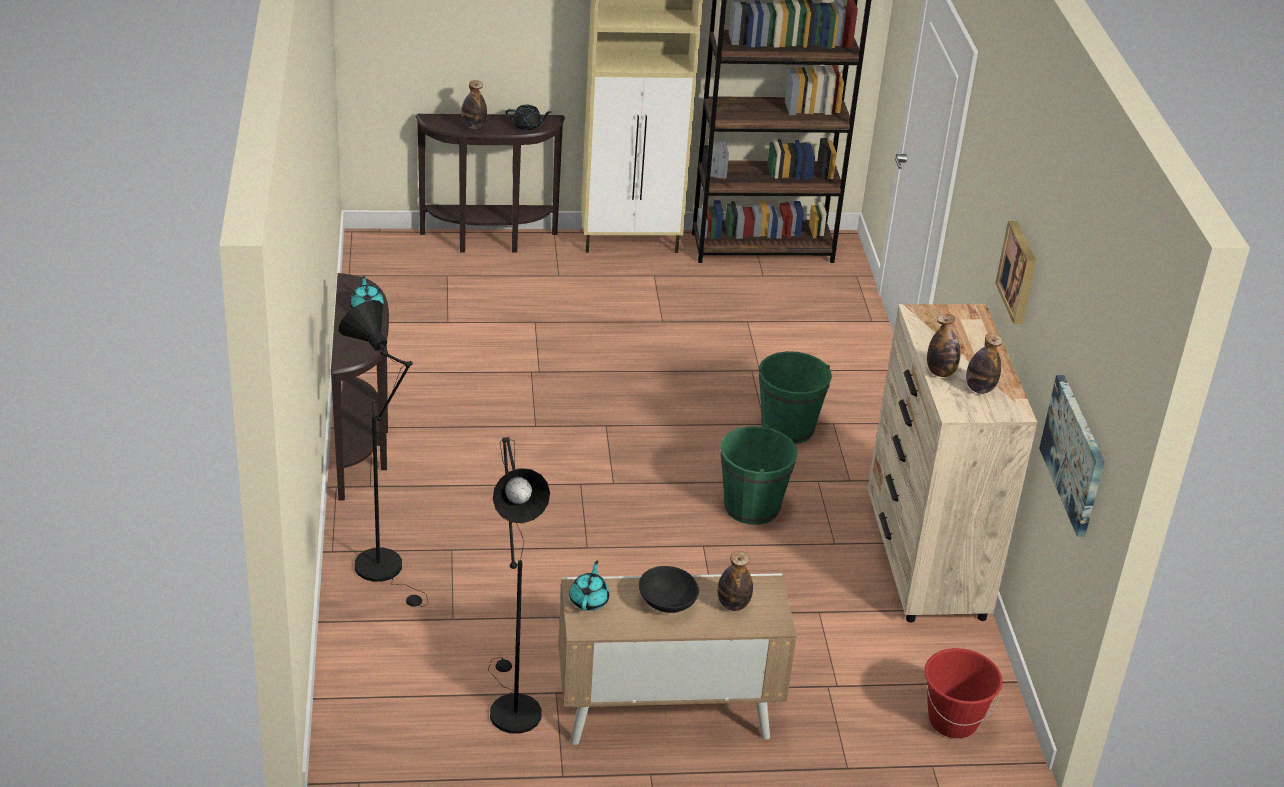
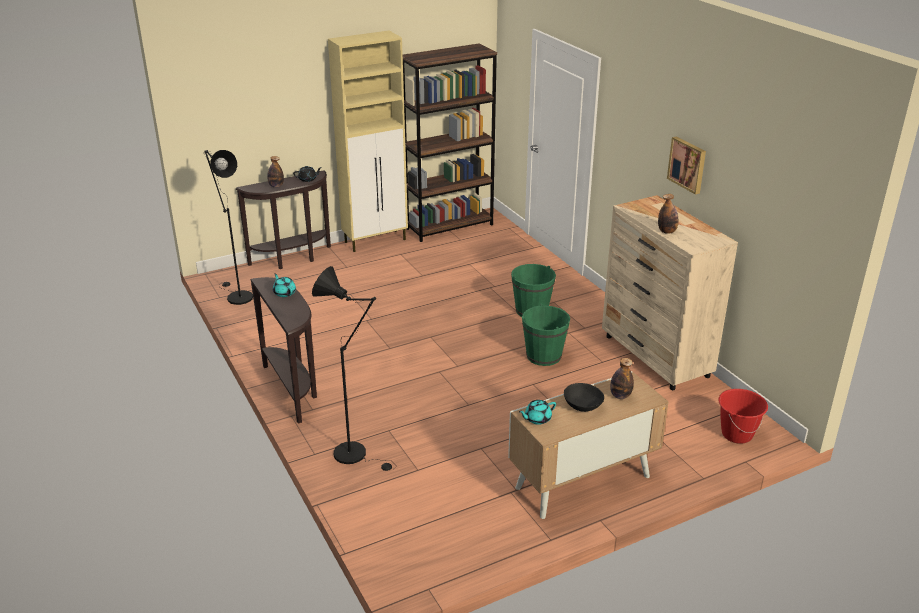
camera: 20 degrees left, 5 degrees down
(511, 707) = (490, 509): black floor lamp -> black floor lamp (237, 296)
(589, 600) = (537, 419): turquoise teapot -> turquoise teapot turned 105 degrees counterclockwise
(979, 389) = (694, 234): bottle -> none
(1074, 454) = (784, 247): picture -> none

